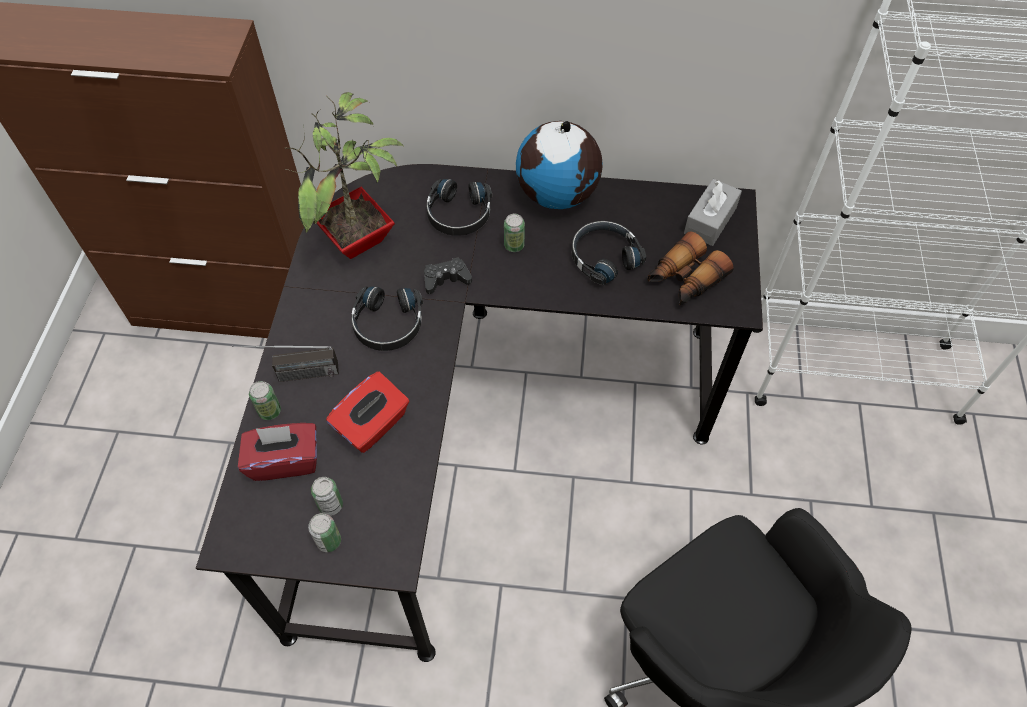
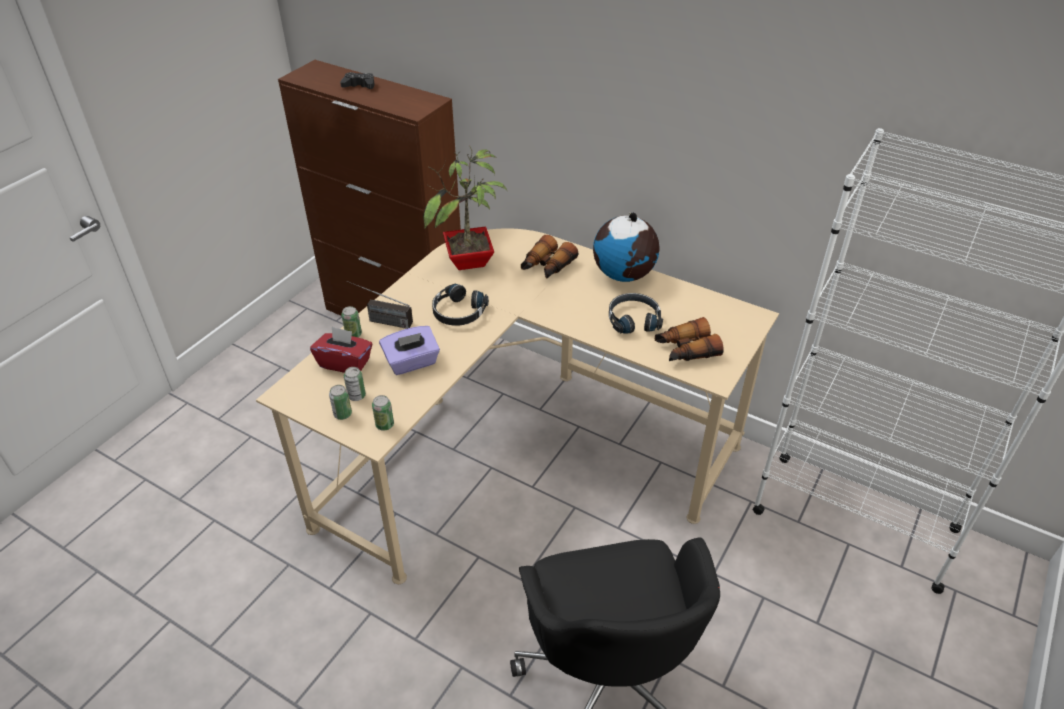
camera: 25 degrees right, 15 degrees down
(373, 425) = (412, 363): red tissue box -> purple tissue box
(446, 279) = (514, 299): black game controller -> black game controller (359, 85)
(459, 215) = (546, 266): black headphones -> binoculars
(477, 428) = (520, 449): black desk -> beige desk
(514, 245) = (573, 294): can -> can (384, 425)
(710, 220) = (729, 321): grey tissue box -> none

